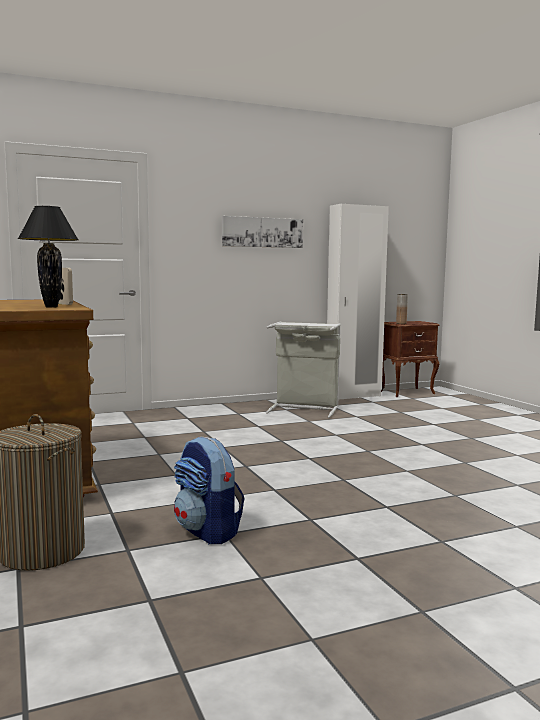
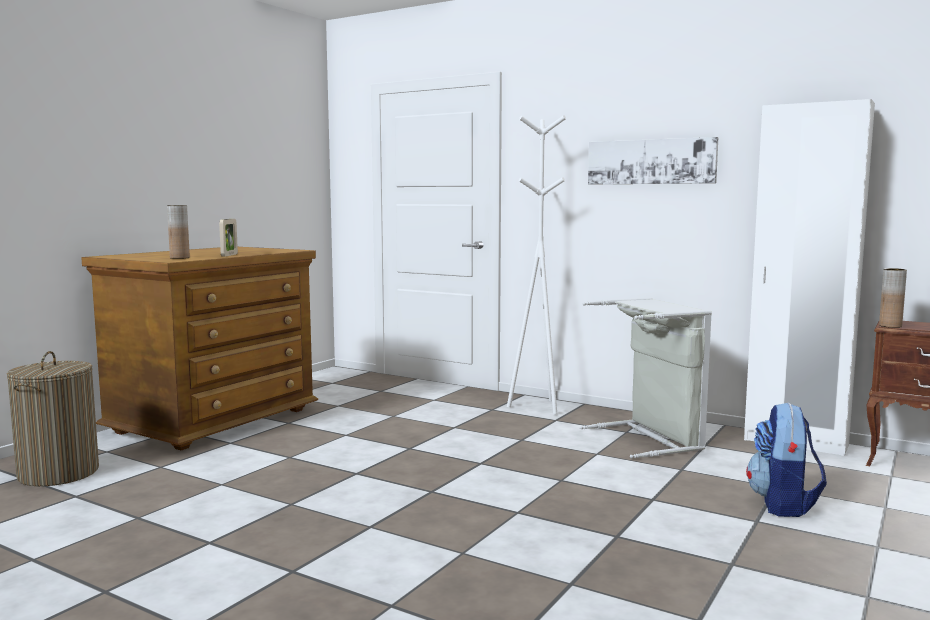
camera: 55 degrees right, 0 degrees up
(51, 307) = (179, 258): black table lamp -> brown vase
(206, 410) = (538, 407): none -> white clothes rack
(208, 532) = (138, 510): backpack -> backpack (783, 504)

